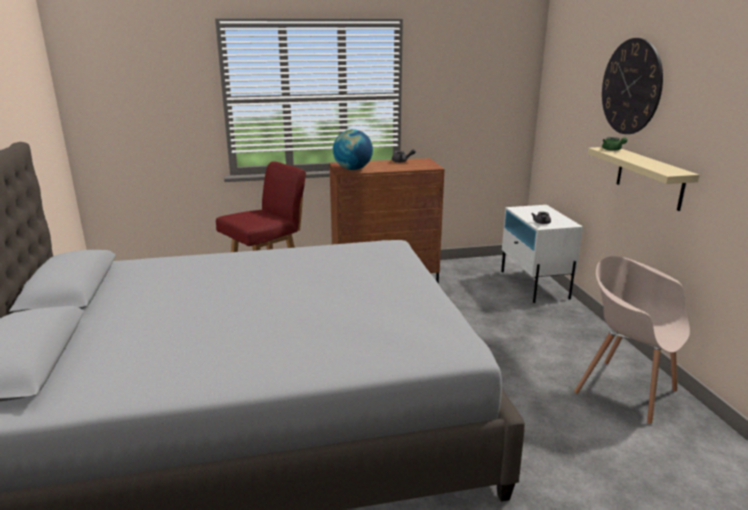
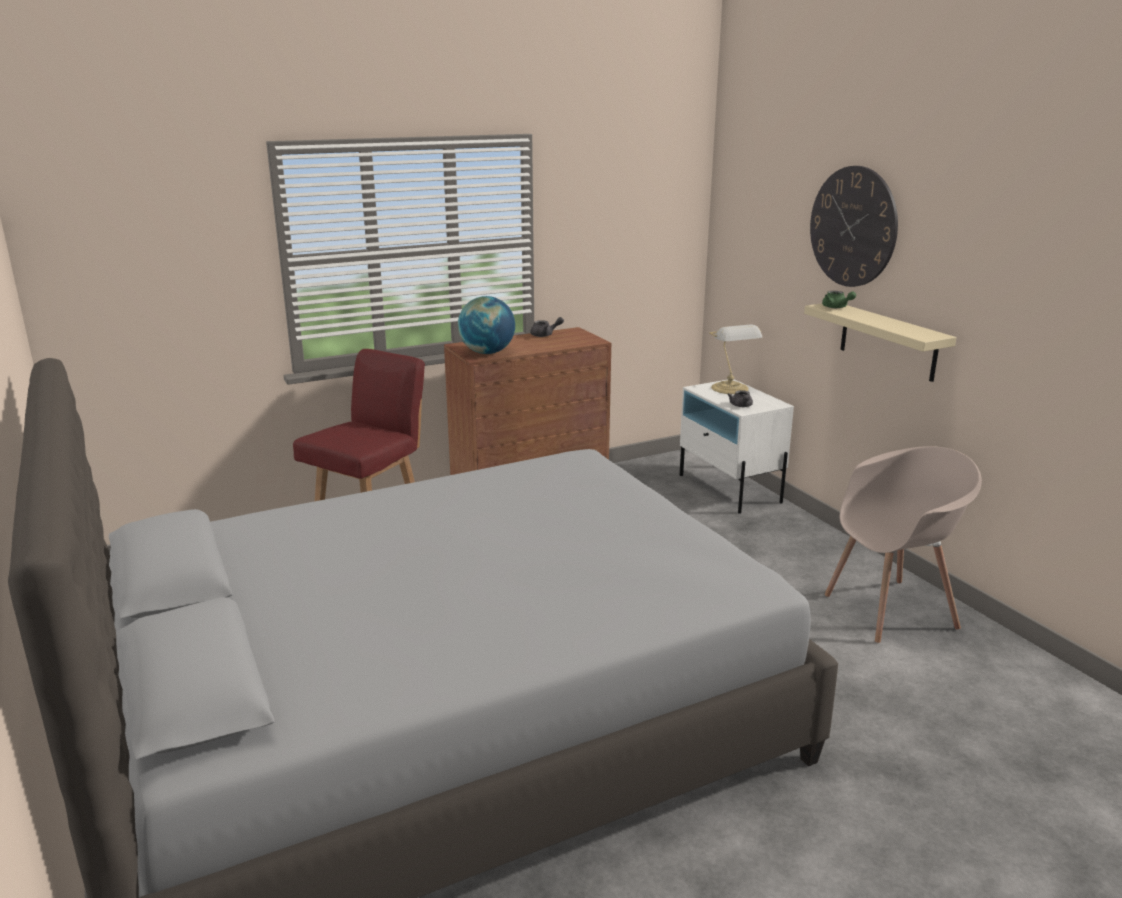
camera: 15 degrees left, 0 degrees up
(541, 211) = (731, 389): none -> table lamp
(624, 390) = (891, 611): beige chair -> beige chair turned 135 degrees clockwise

